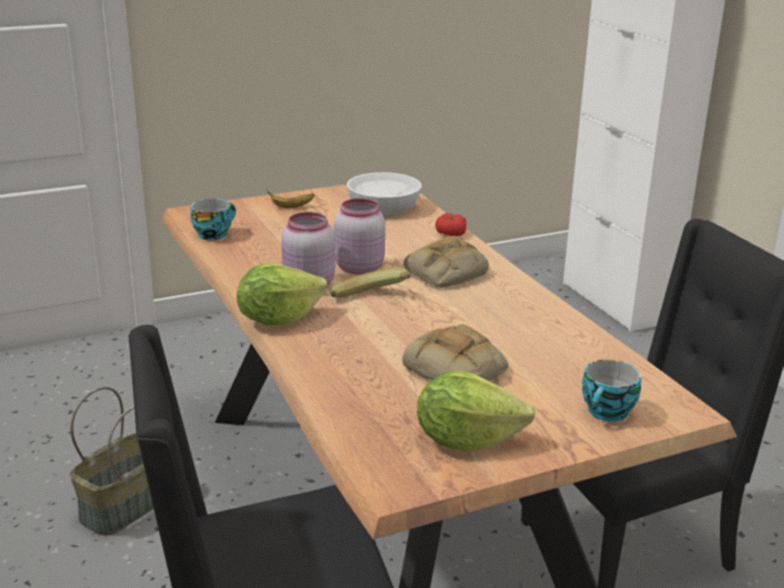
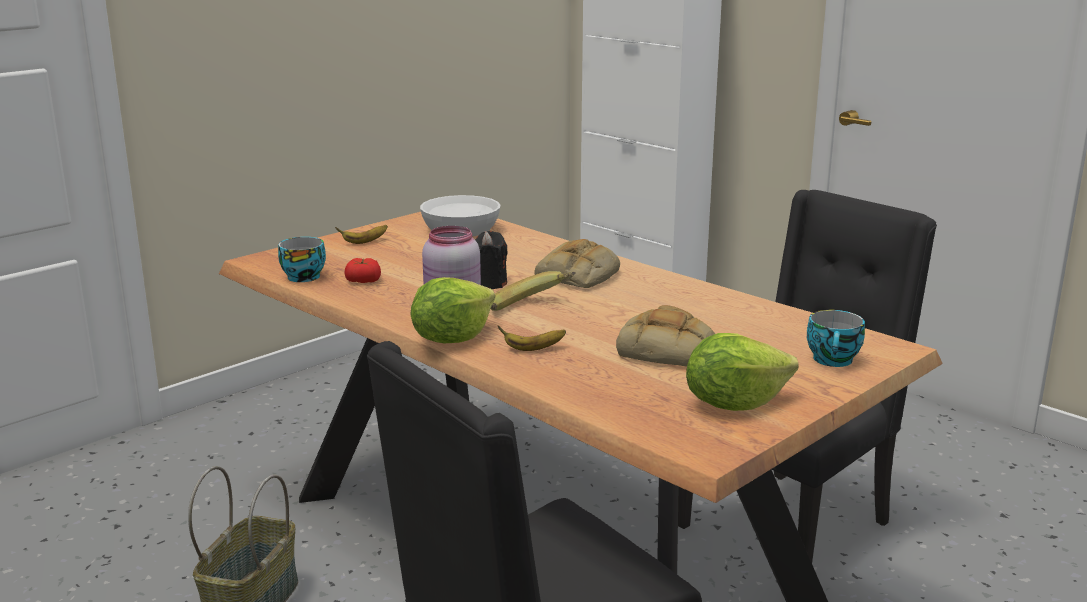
camera: 20 degrees left, 5 degrees down
(336, 343) = (533, 349): none -> banana
(358, 267) = (488, 283): pink jar -> black candle
(450, 233) = (550, 244): tomato -> tomato (363, 281)

